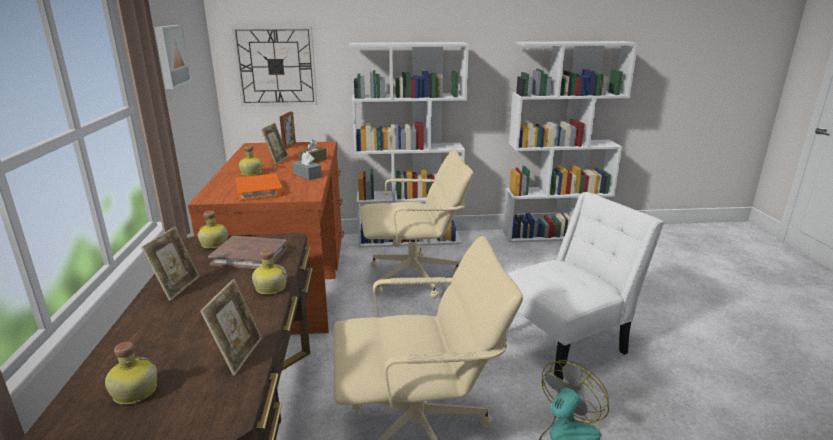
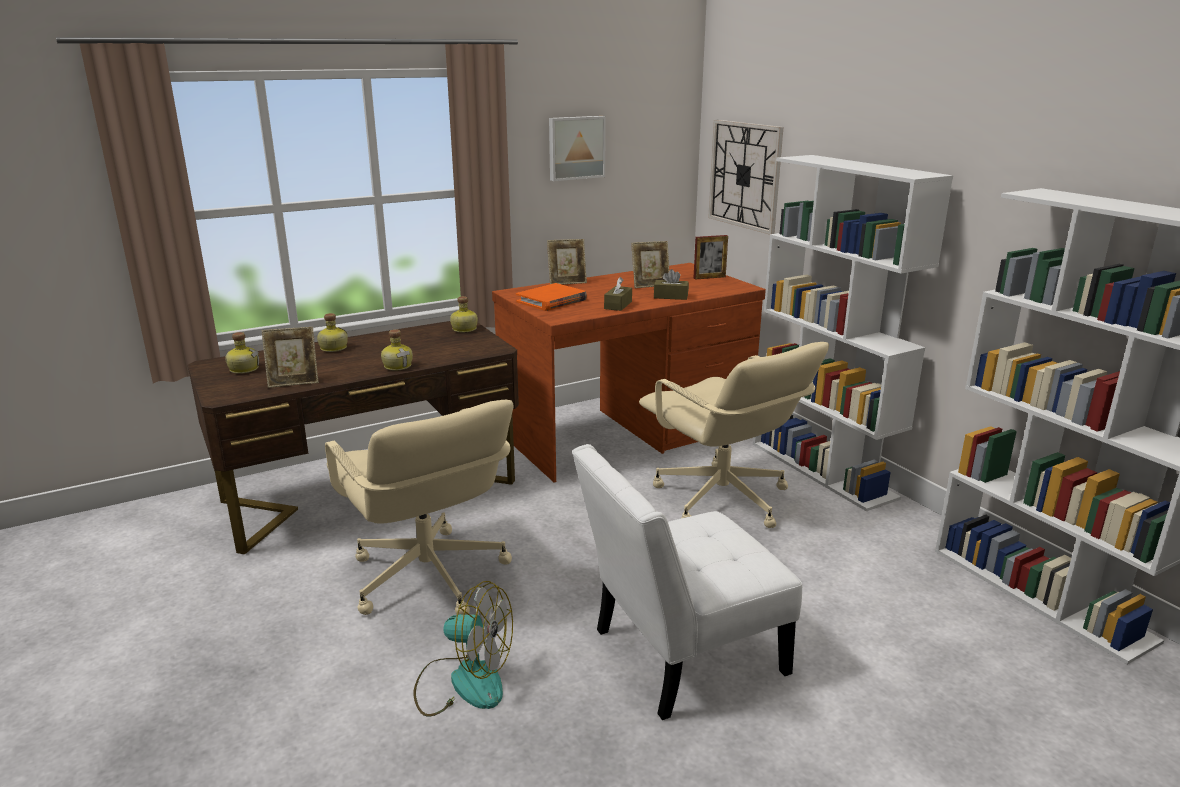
camera: 65 degrees right, 0 degrees up
(177, 287) = (380, 340): picture frame -> picture frame (567, 282)
(250, 256) = (451, 345): brown book -> none
(251, 173) = (595, 287): bottle -> bottle (332, 348)
(307, 175) = (618, 305): grey tissue box -> brown tissue box
(567, 341) = (679, 655): white chair -> white chair turned 120 degrees clockwise

